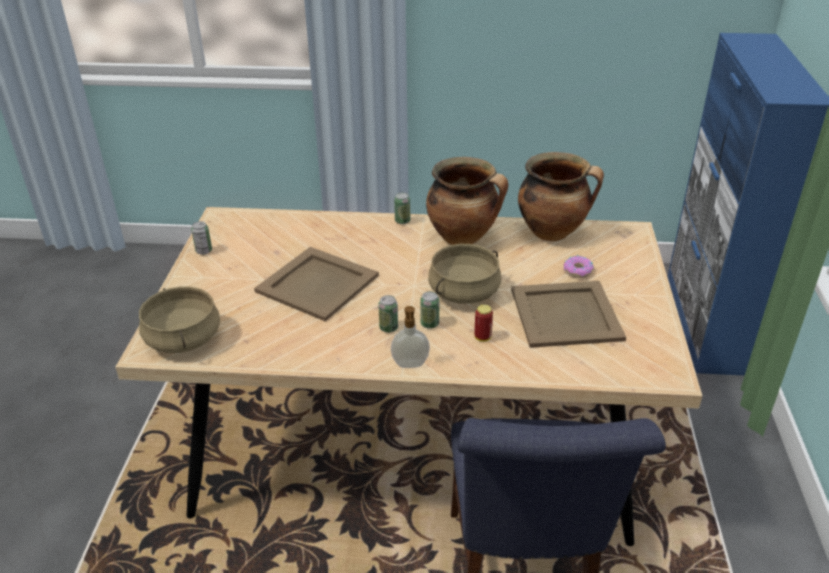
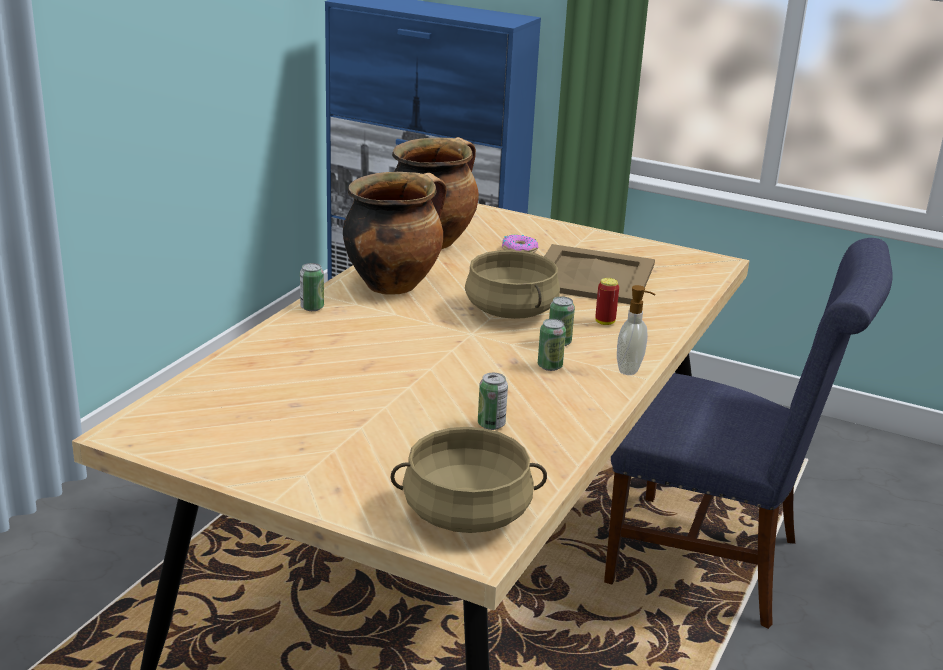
camera: 70 degrees left, 10 degrees down
(204, 251) = (225, 462): can -> can (491, 424)
(318, 283) = (411, 389): beige tray -> none

